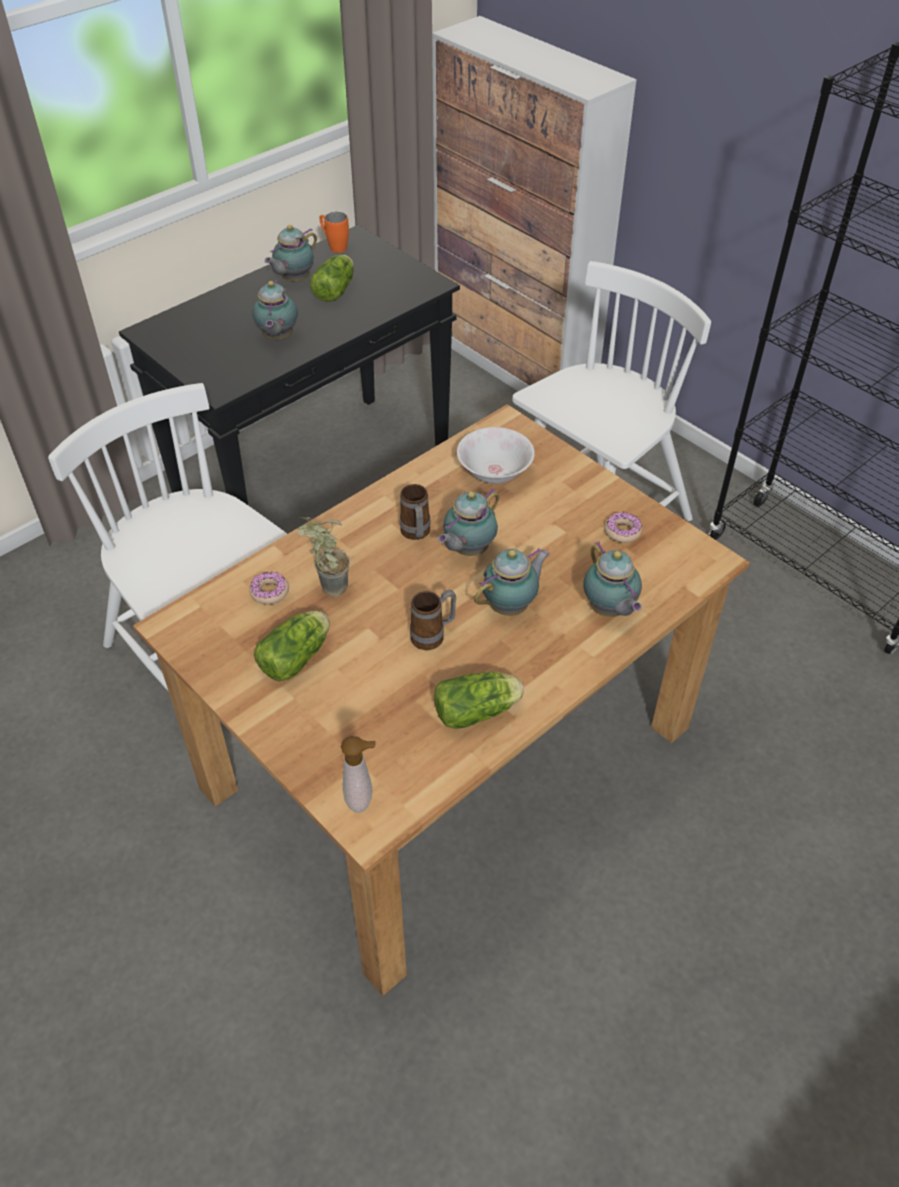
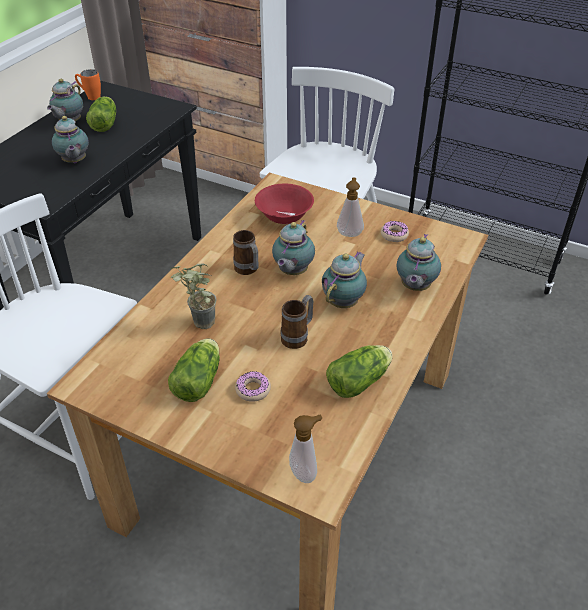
camera: 20 degrees left, 5 degrees down
(269, 592) = (153, 338): donut -> donut (253, 389)
(494, 473) = (284, 218): white bowl -> red bowl
(566, 514) = (349, 233): none -> soap dispenser
(609, 610) = (414, 287): teapot -> teapot turned 60 degrees clockwise

